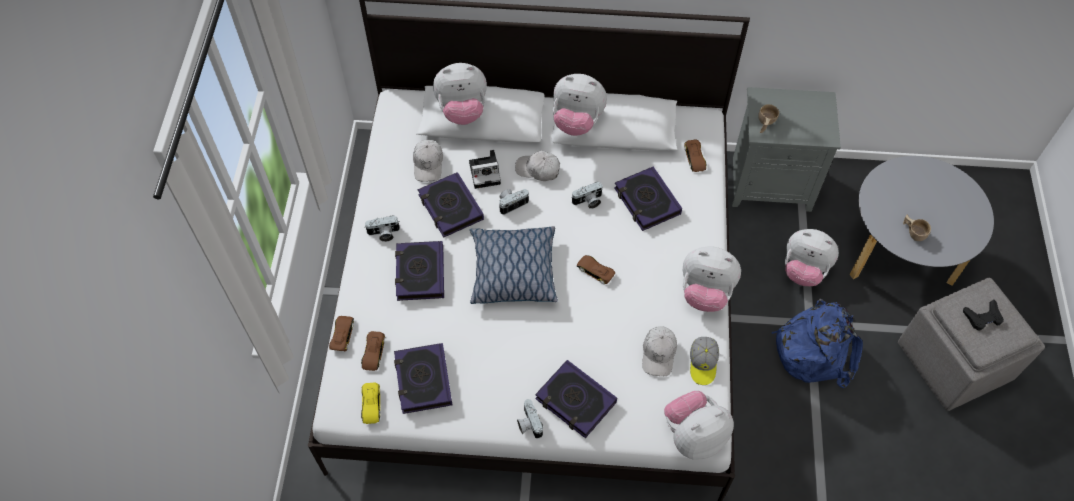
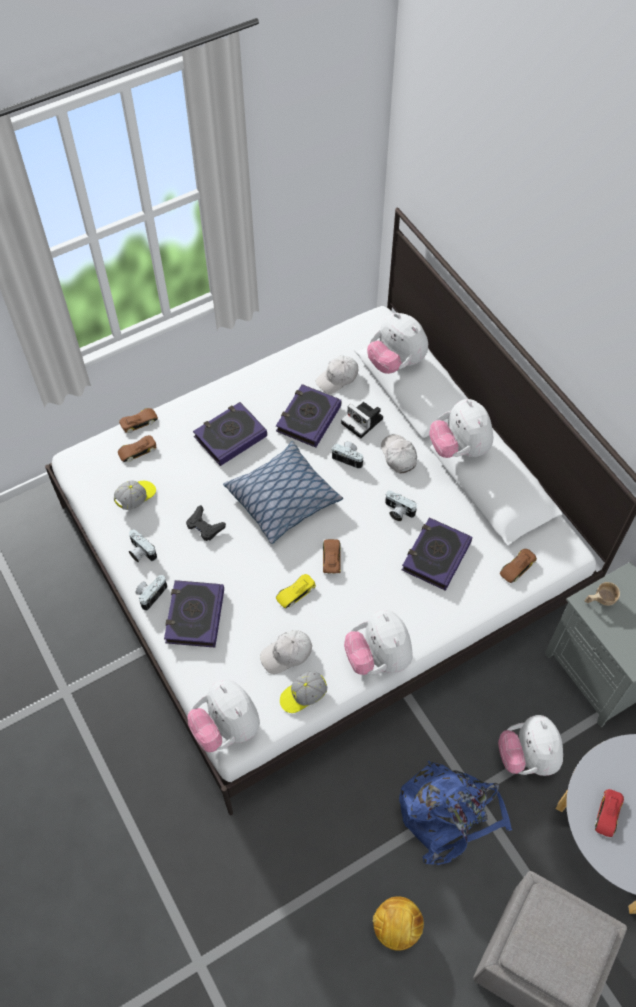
camera: 55 degrees right, 0 degrees up
(371, 405) = (93, 477): yellow toy car -> yellow toy car (295, 593)
(383, 234) = (248, 391): camera -> camera (140, 552)
(423, 380) = (136, 497): book -> cap
(693, 435) = (226, 727): plush toy -> plush toy turned 150 degrees counterclockwise
(880, 438) = (396, 928): none -> football
(913, 232) = (608, 814): beige cup -> red toy car
(982, 317) = (562, 938): black game controller -> black game controller (204, 526)

